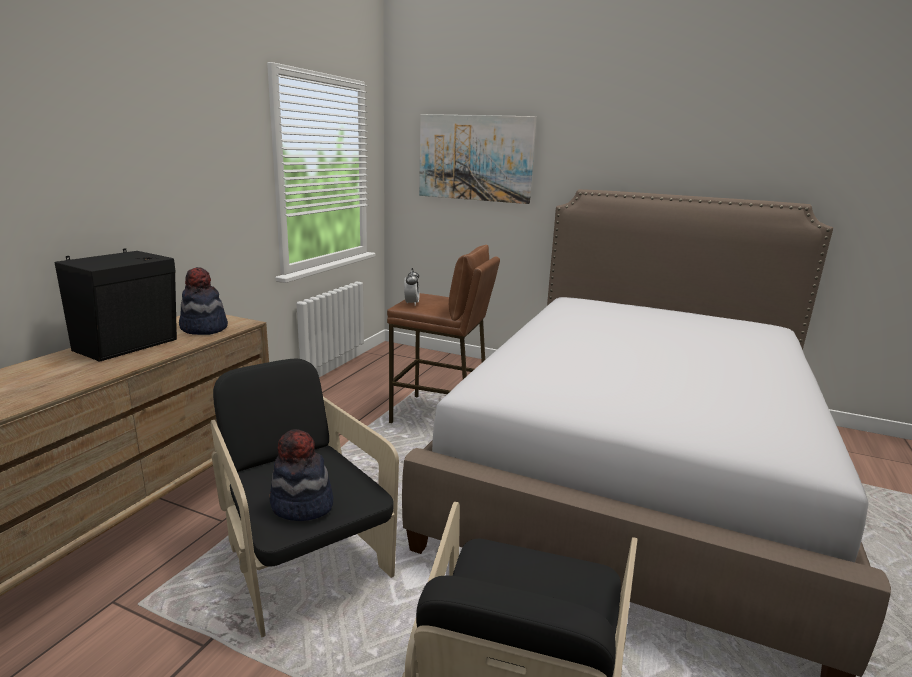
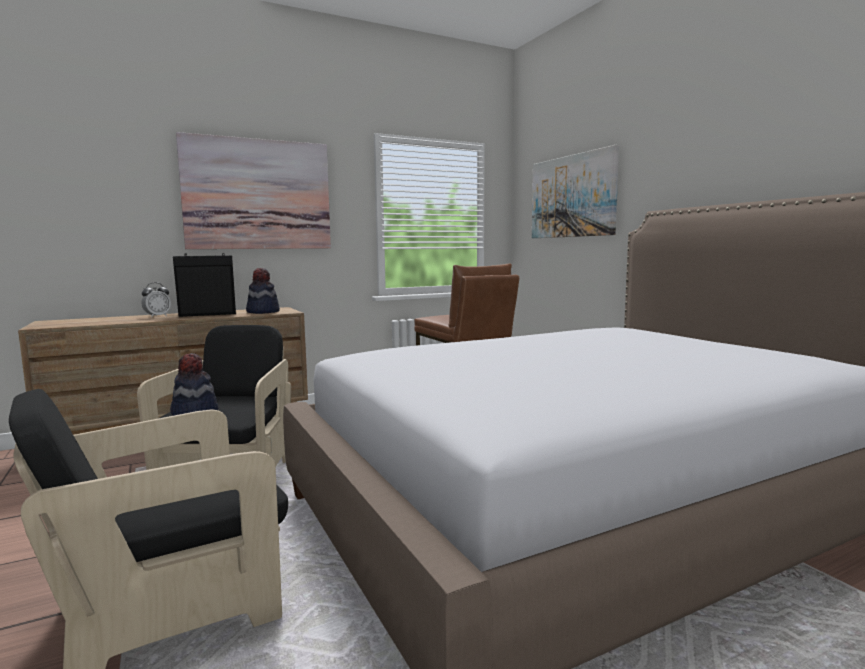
camera: 40 degrees right, 10 degrees down
(145, 150) = (258, 194): none -> picture
(411, 303) = (437, 316): alarm clock -> alarm clock (157, 316)

